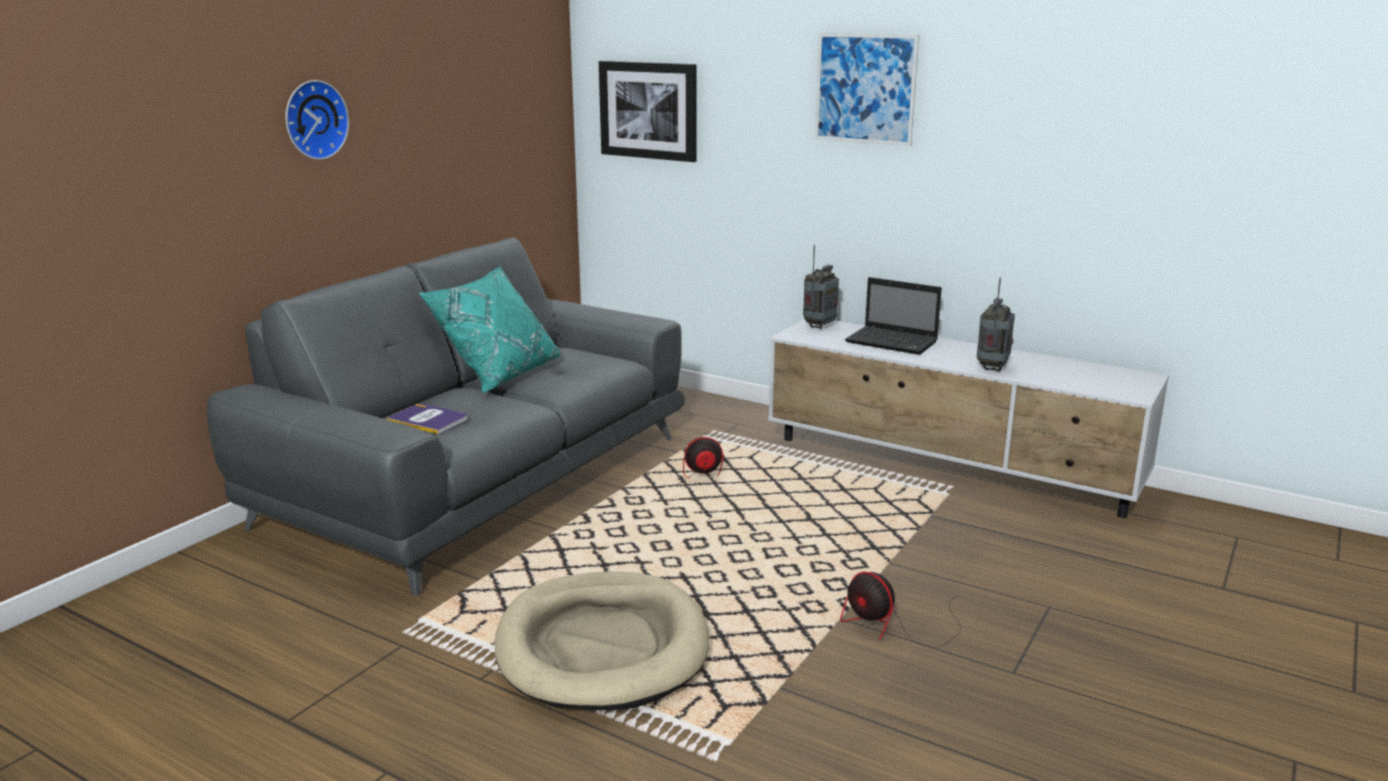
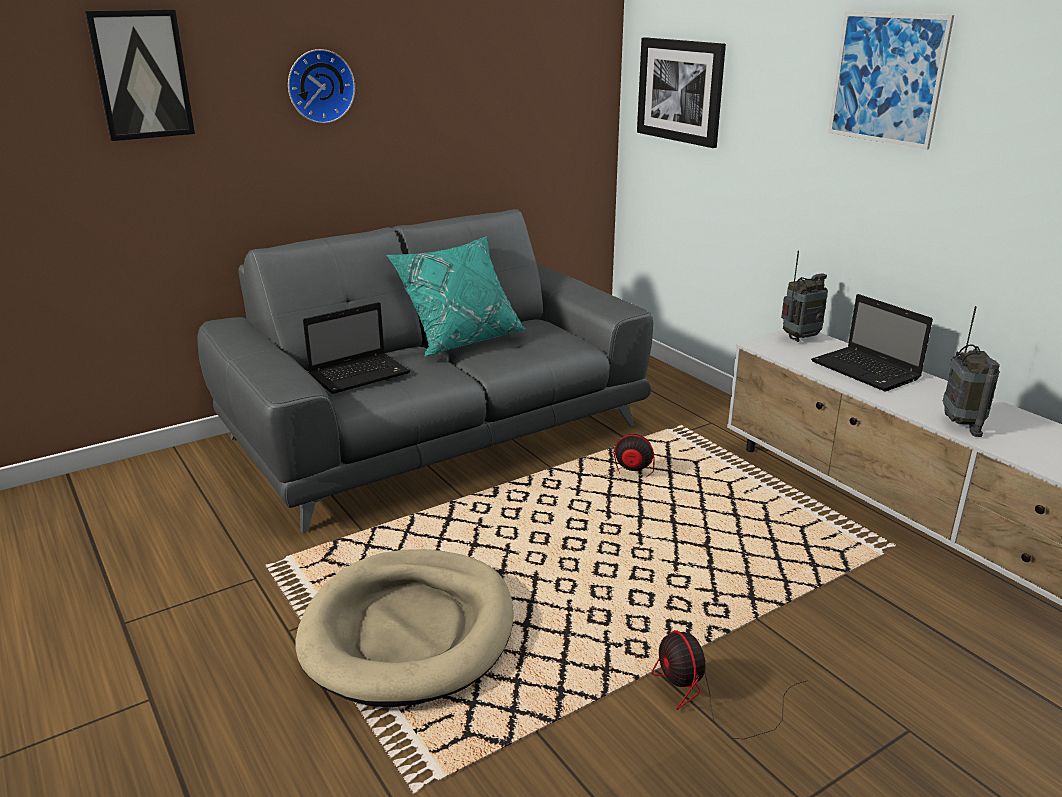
camera: 25 degrees right, 5 degrees up
(137, 114) = (141, 75): none -> picture
(428, 420) = (361, 374): book -> laptop
(992, 368) = (961, 424): radio -> radio turned 135 degrees clockwise

